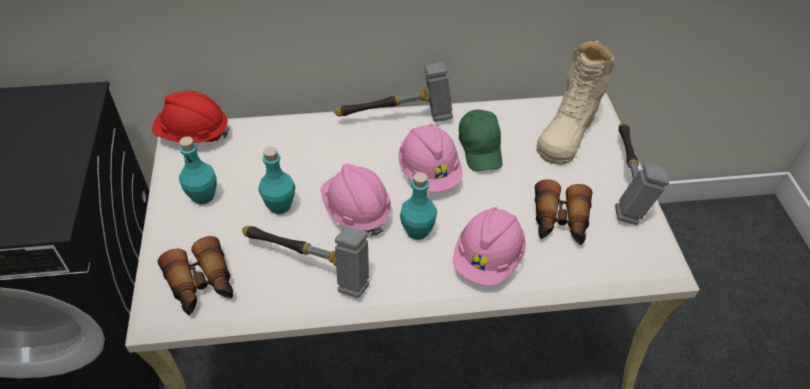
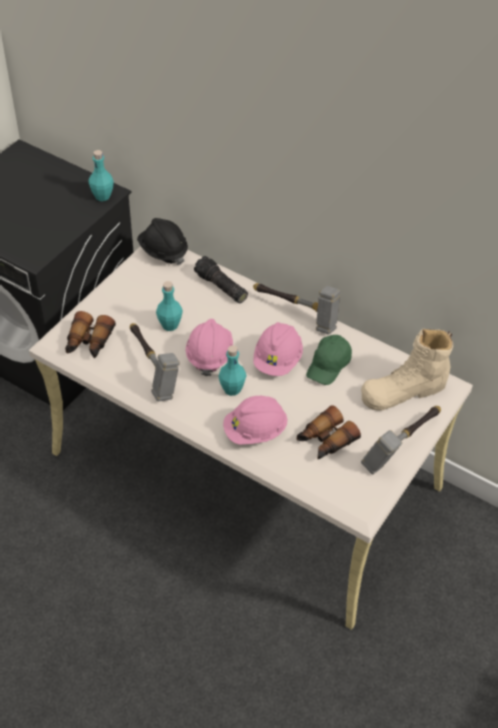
camera: 40 degrees right, 0 degrees up
(193, 134) = (163, 251): red hard hat -> black hard hat
(203, 196) = (134, 293): turquoise bottle -> turquoise bottle (102, 196)
(294, 136) = (220, 287): none -> flashlight

